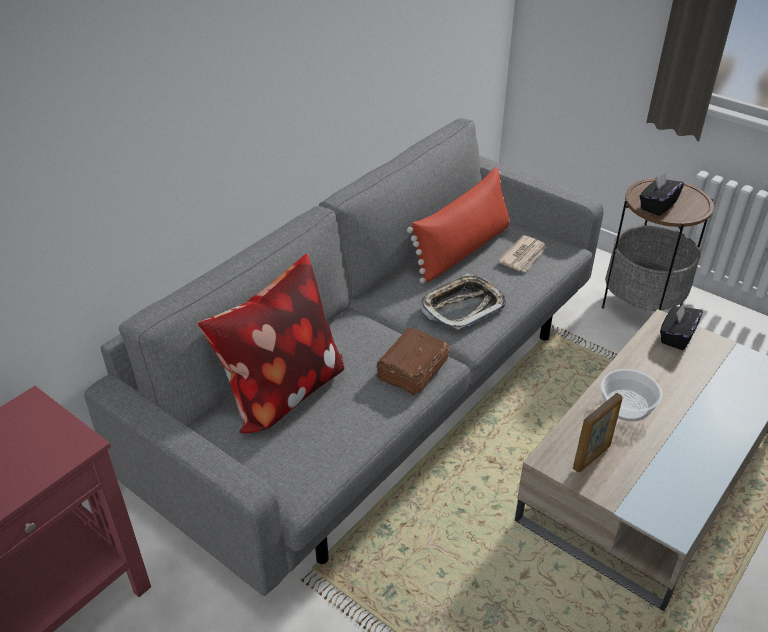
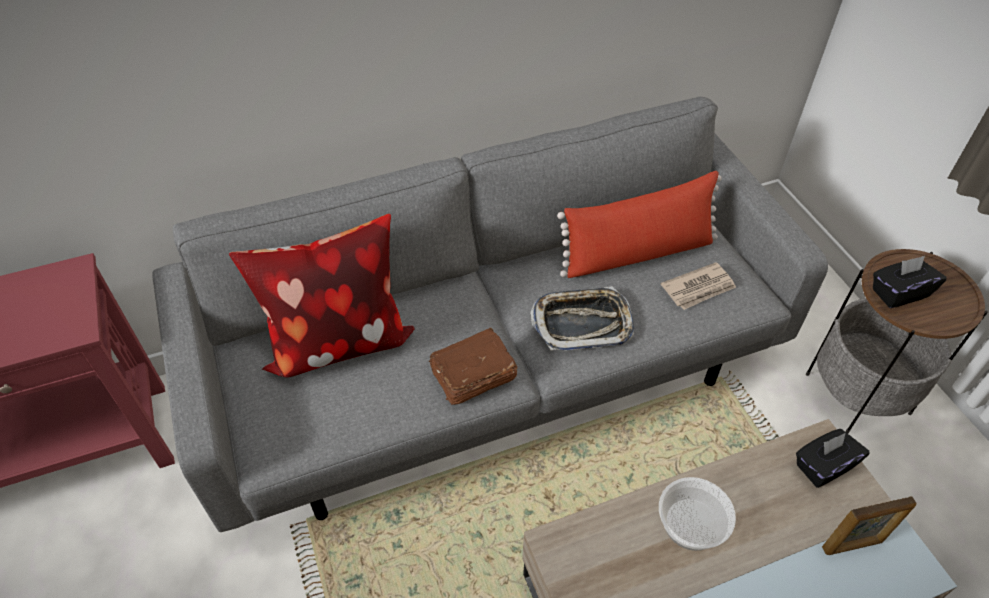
camera: 30 degrees right, 10 degrees up
(592, 457) = (601, 566): picture frame -> picture frame (852, 545)

